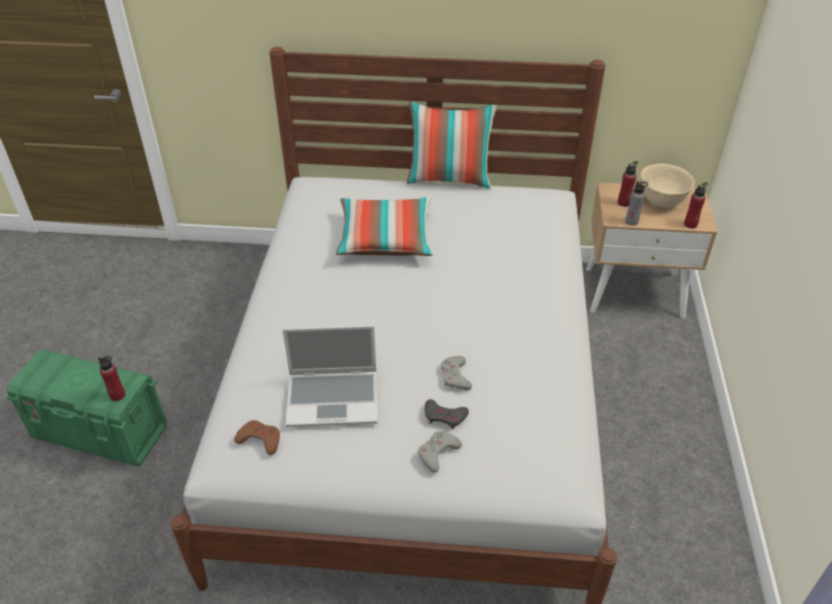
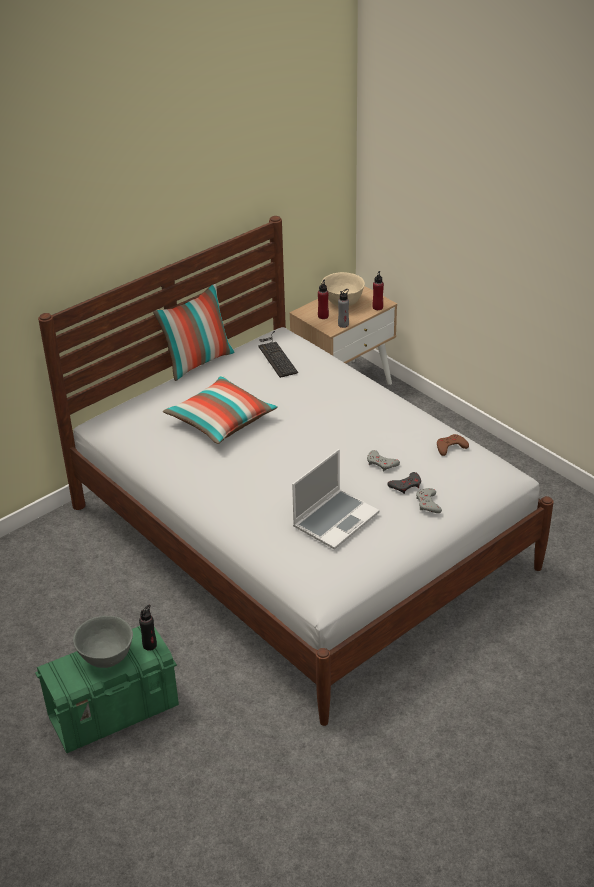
camera: 45 degrees left, 5 degrees down
(80, 380) = (106, 657): none -> grey bowl
(117, 395) = (150, 645): red bottle -> black bottle
(260, 439) = (327, 566): brown game controller -> brown game controller (450, 447)
(517, 211) = (276, 355): none -> keyboard

